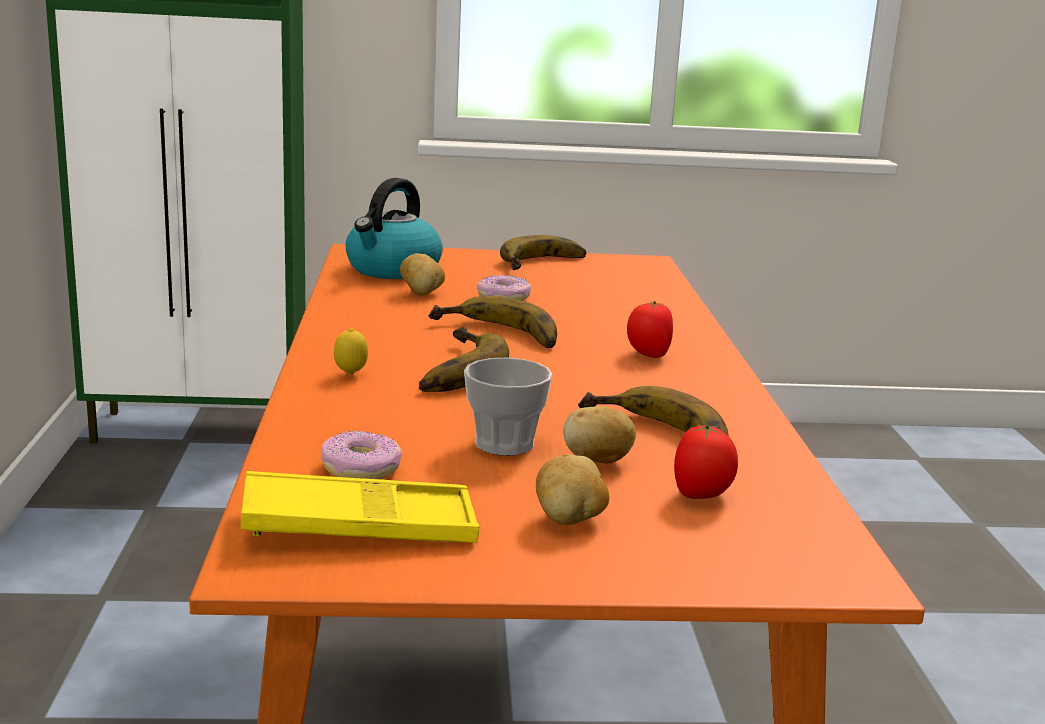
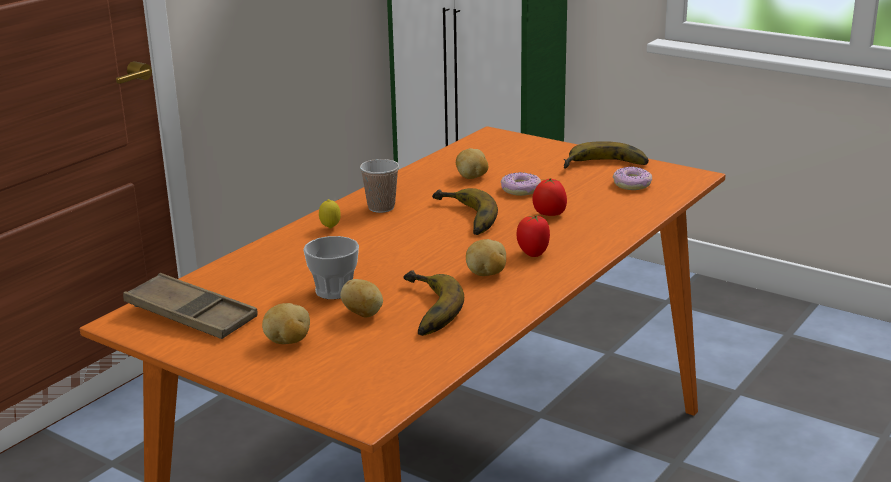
camera: 40 degrees right, 5 degrees up
(359, 526) = (191, 315): yellow tray -> brown tray
(361, 468) = (241, 285): donut -> donut (632, 184)
(373, 341) = (381, 207): none -> cup
(393, 270) = (487, 155): kettle -> none
(449, 370) = (389, 237): banana -> none
(643, 385) = (486, 274): none -> potato
(701, 496) = (378, 350): tomato -> tomato (549, 215)

